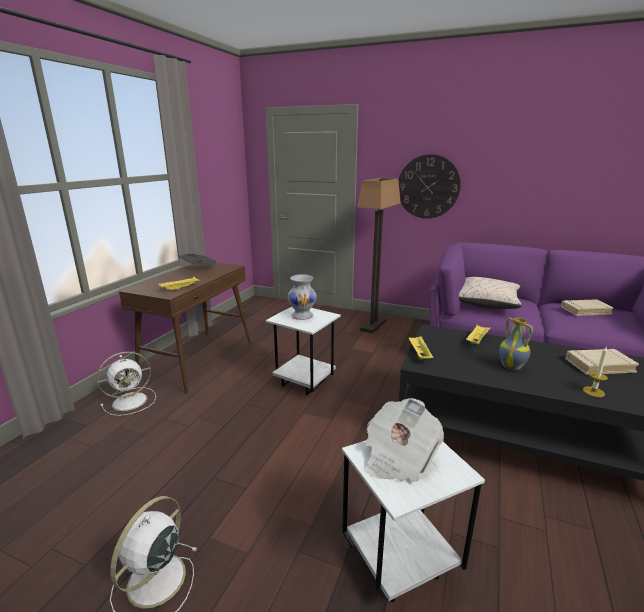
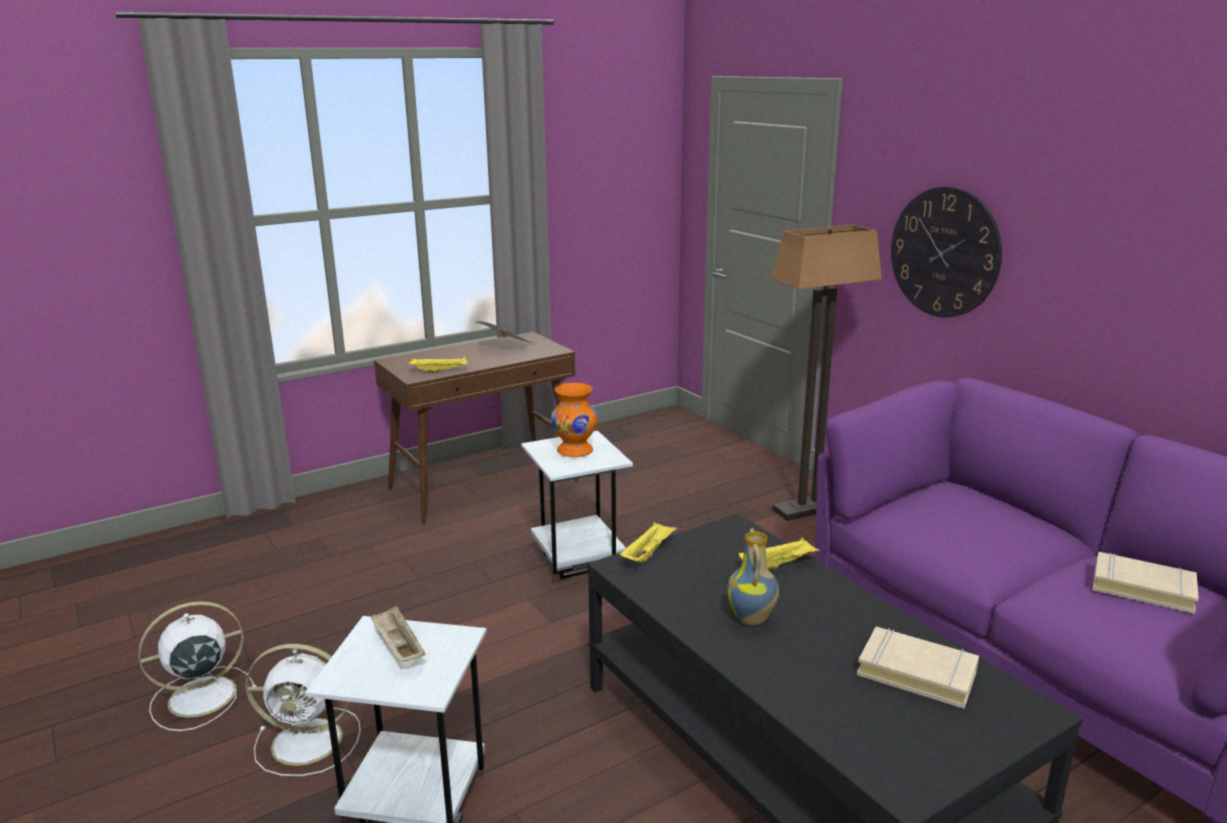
camera: 35 degrees right, 0 degrees up
(131, 401) = (359, 512): white fan -> white fan (310, 741)
(302, 316) = (574, 451): white vase -> orange vase
(398, 457) = (398, 647): newspaper -> beige tray
(486, 303) = (943, 514): beige pillow -> none
(593, 391) = (812, 699): candle -> none

